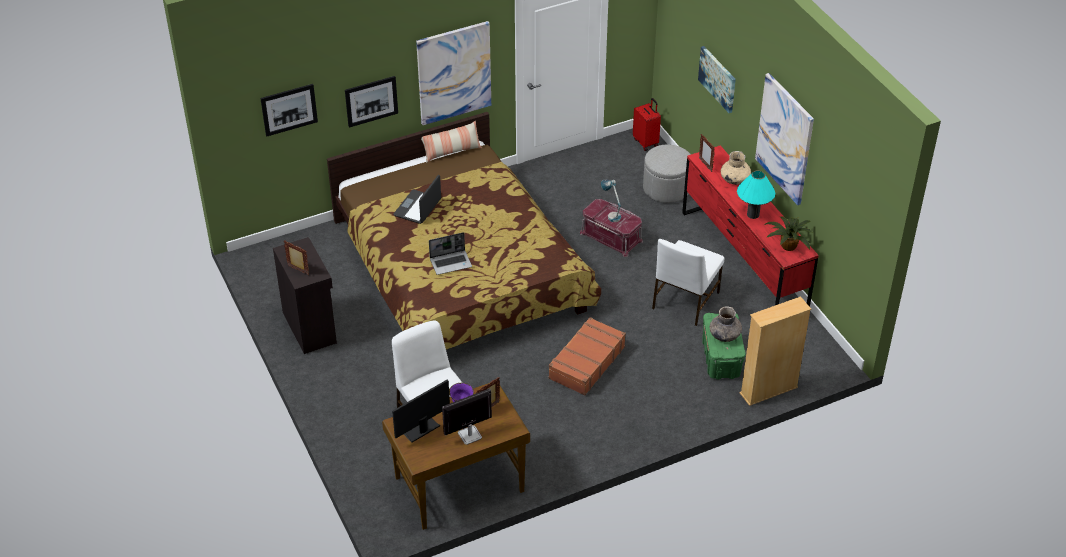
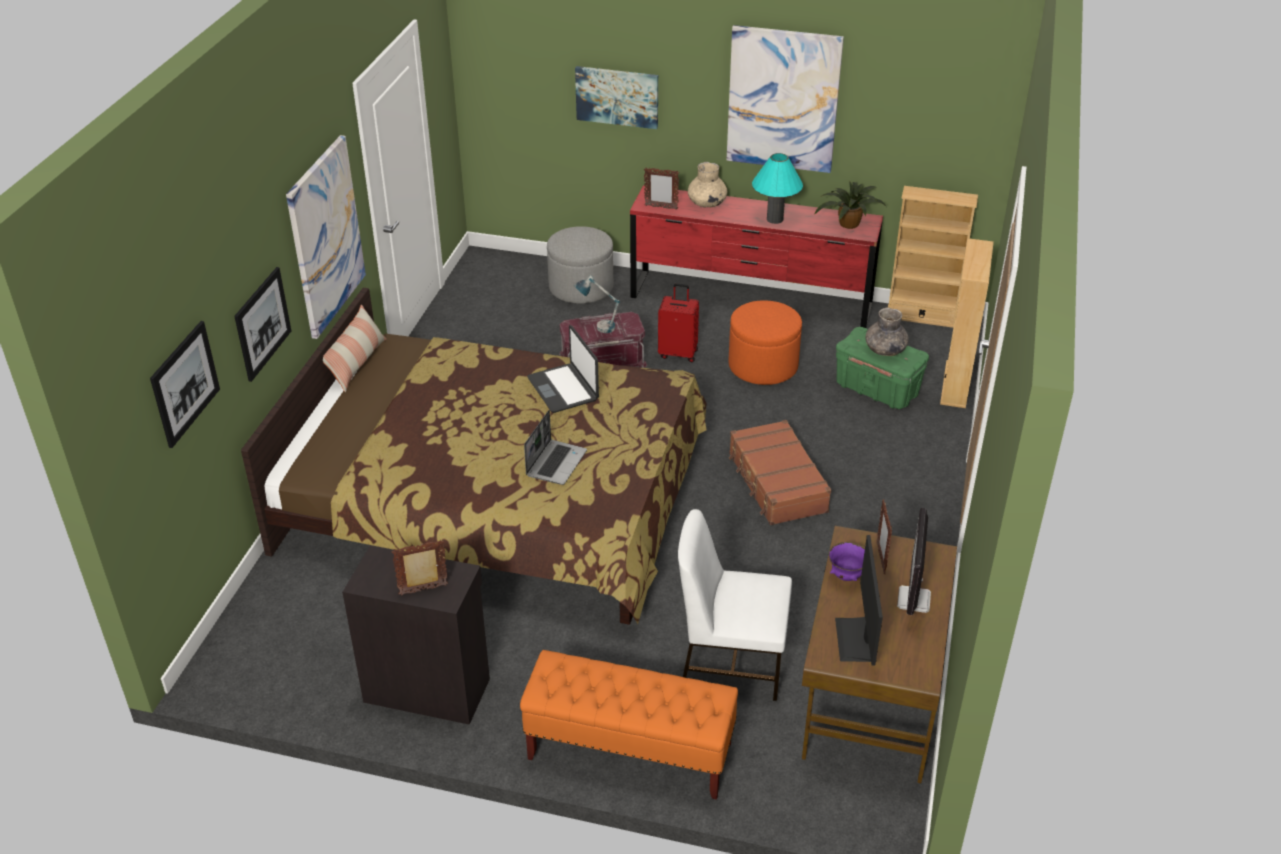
camera: 50 degrees left, 5 degrees down
(340, 416) = (629, 751): none -> orange bench
(418, 208) = (420, 438): laptop -> laptop (563, 389)
(646, 142) = (494, 262): red suitcase -> red suitcase (678, 353)
(684, 301) = (763, 366): white chair -> orange ottoman
(822, 341) = (921, 316): none -> beige bookcase

